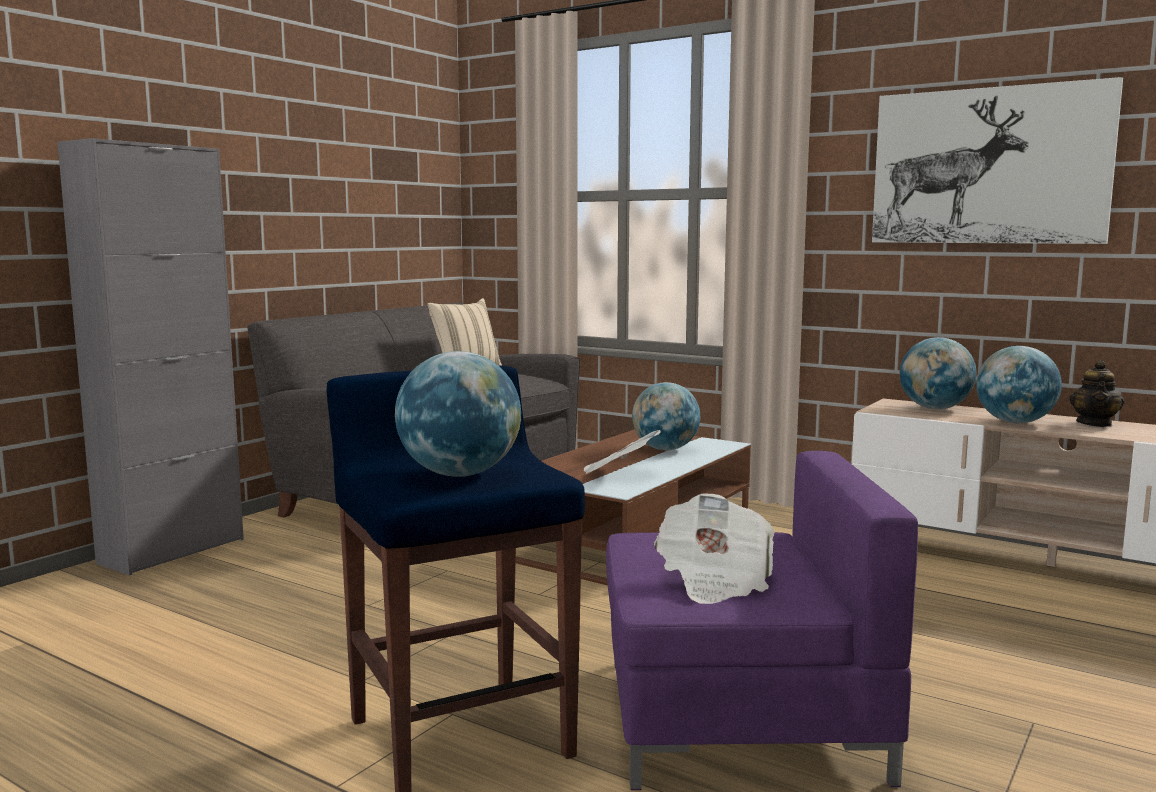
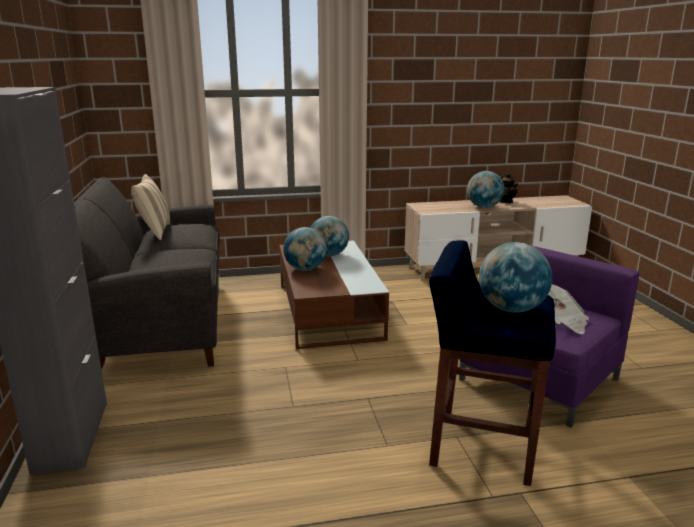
camera: 45 degrees left, 10 degrees up
(618, 473) = (348, 277): newspaper -> none
(935, 408) = (440, 205): globe -> globe (305, 269)
(988, 166) = (453, 80): picture -> none

